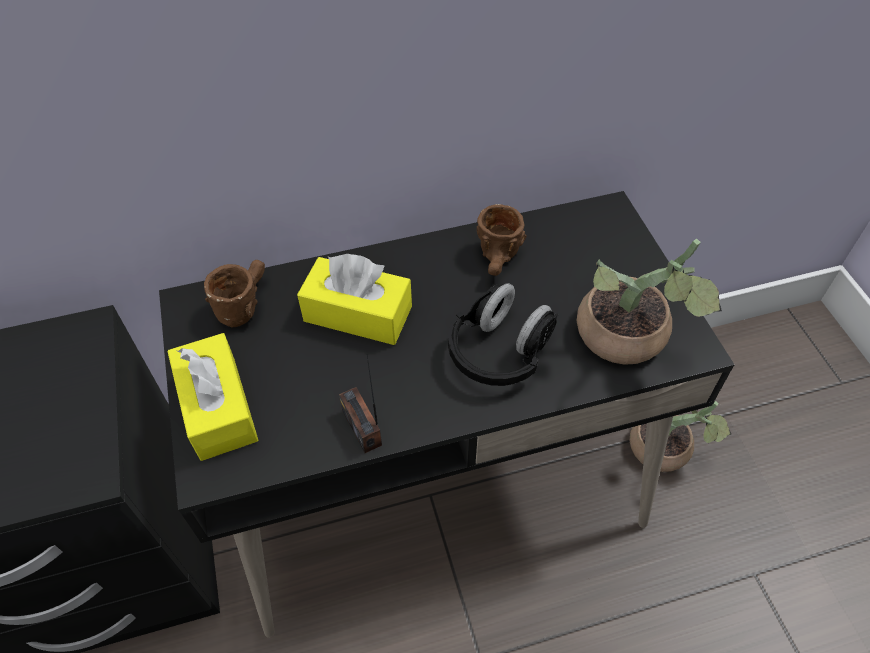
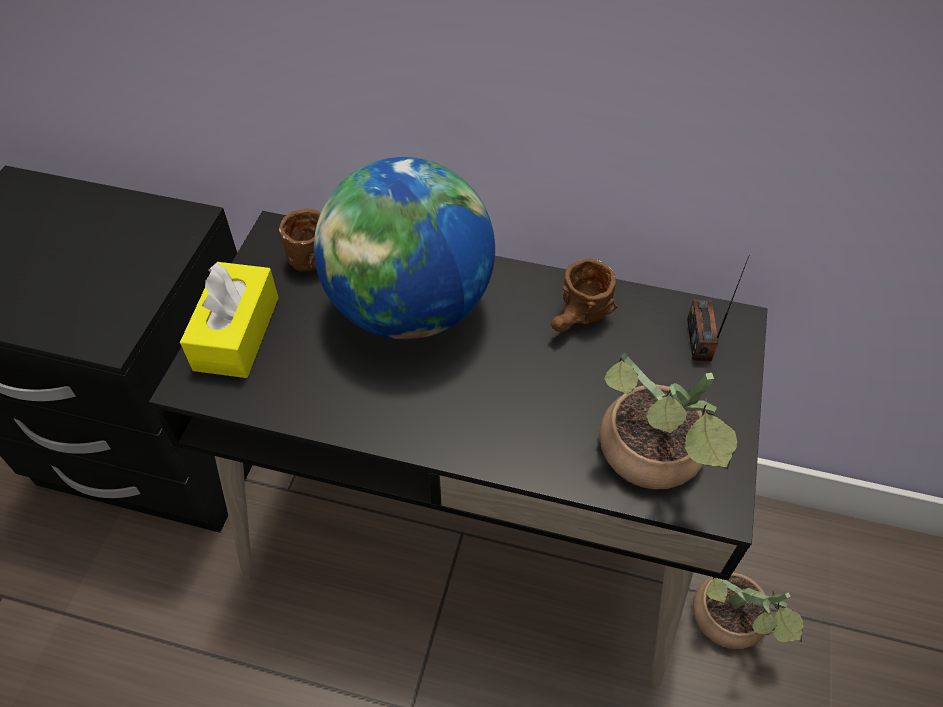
camera: 30 degrees right, 0 degrees up
(358, 314) = (410, 308): yellow tissue box -> globe
(362, 427) = (339, 411): radio -> radio (699, 339)
(500, 352) = (513, 407): black headphones -> none

